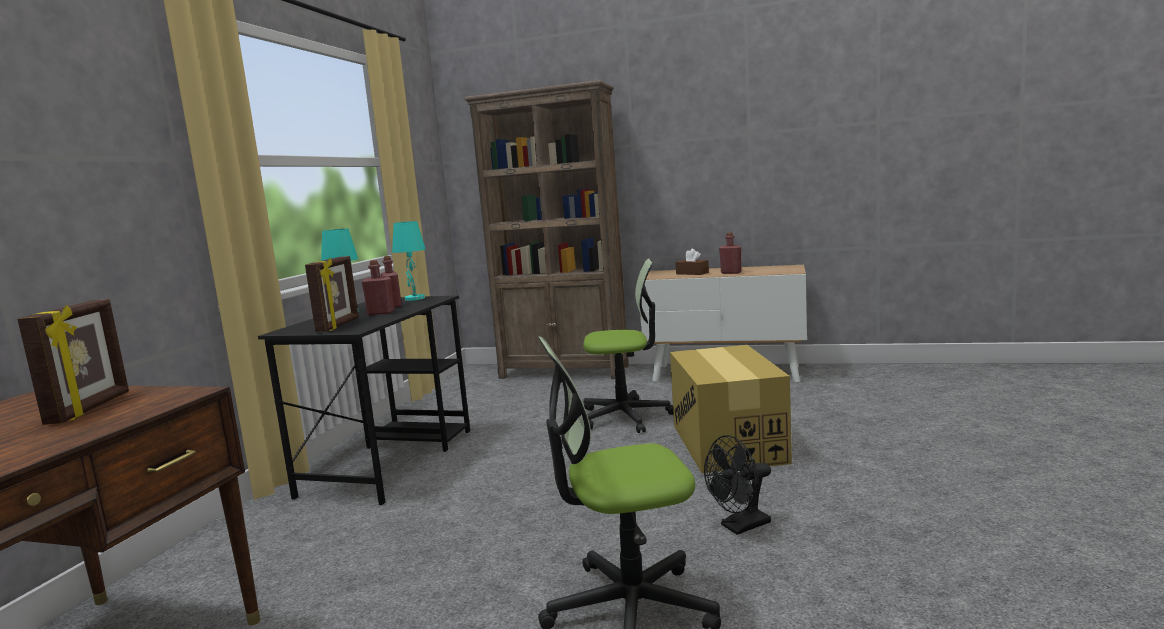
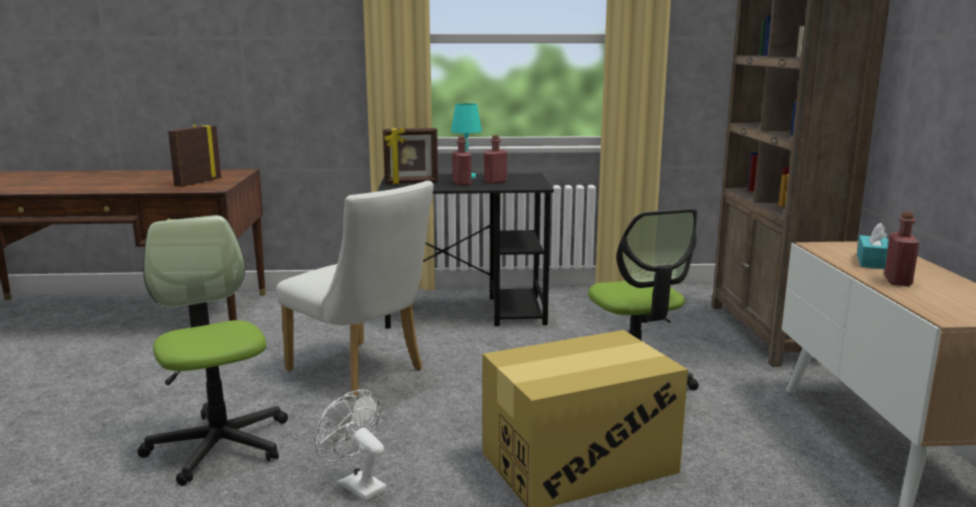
camera: 70 degrees right, 5 degrees up
(91, 408) = (197, 182): picture frame -> picture frame turned 135 degrees clockwise
(414, 298) = (532, 181): turquoise table lamp -> none
(497, 520) = (362, 372): none -> white chair
(692, 273) = (872, 262): brown tissue box -> turquoise tissue box
(740, 527) = (356, 485): black fan -> white fan

